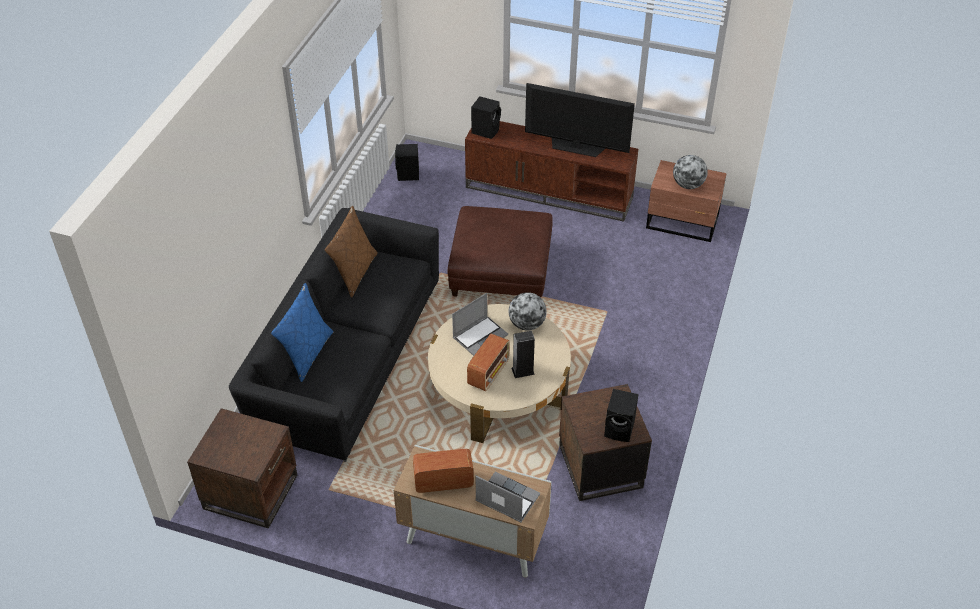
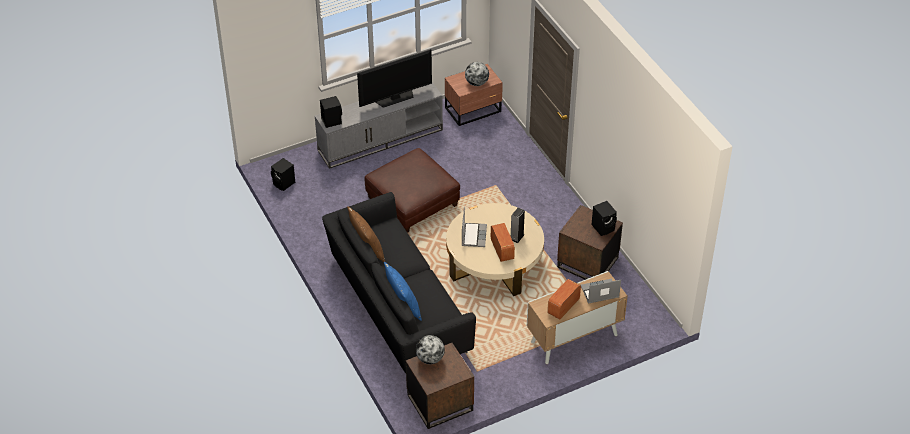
camera: 45 degrees left, 0 degrees up
(527, 324) = (488, 213): globe -> globe (430, 358)
(550, 192) = (380, 139): brown tv stand -> grey tv stand

